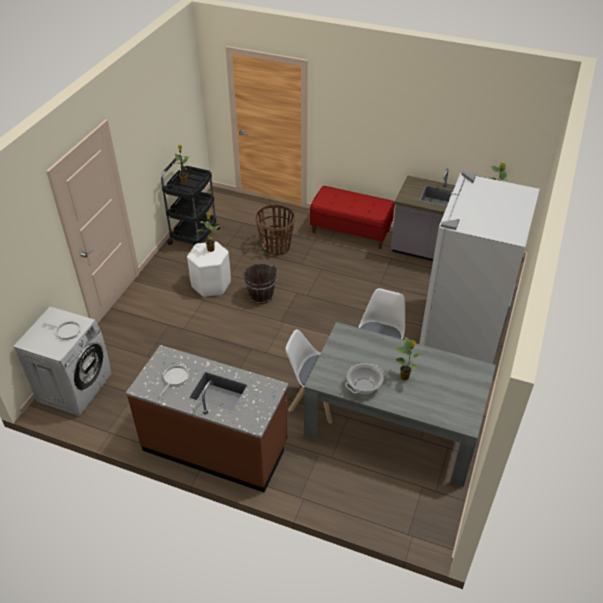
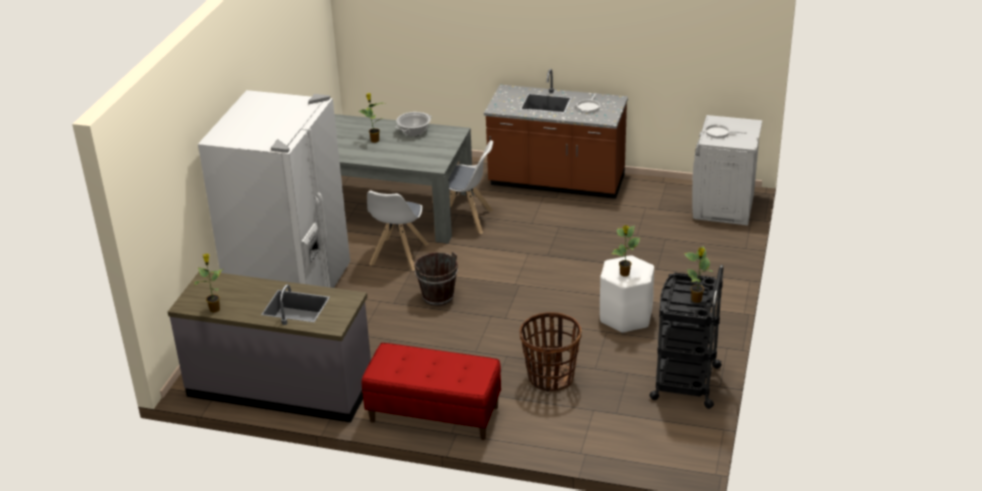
camera: 175 degrees right, 10 degrees down
(261, 296) = (552, 309): brown bucket -> brown bucket (438, 296)

